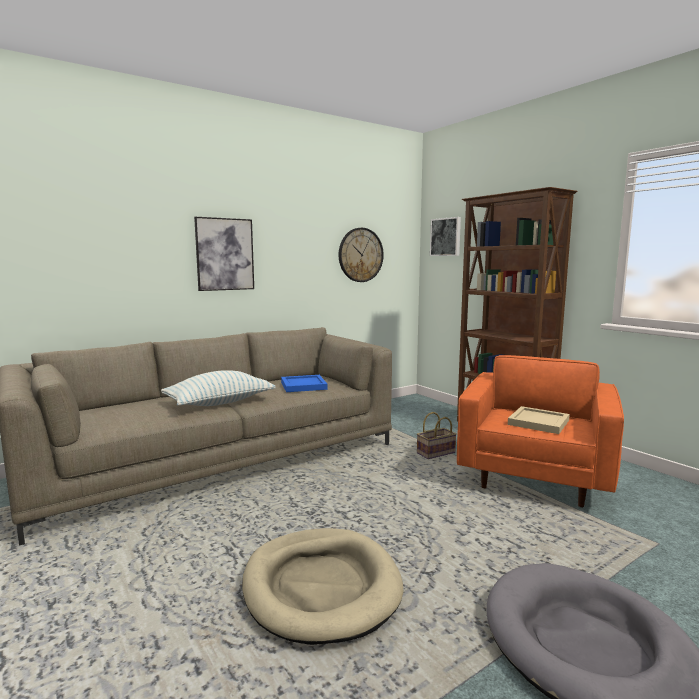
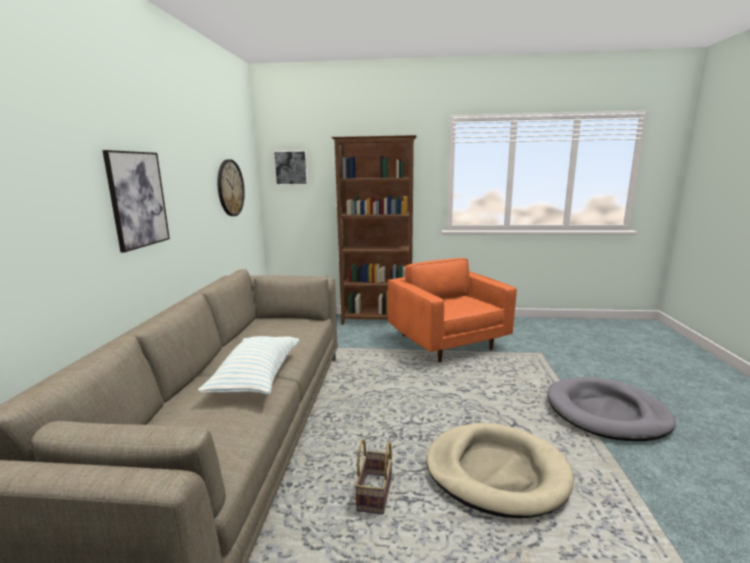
camera: 50 degrees left, 5 degrees up
(303, 386) = (283, 332): blue tray -> none
(435, 453) = (375, 352): basket -> basket (375, 494)
(539, 422) = (461, 305): beige tray -> none

